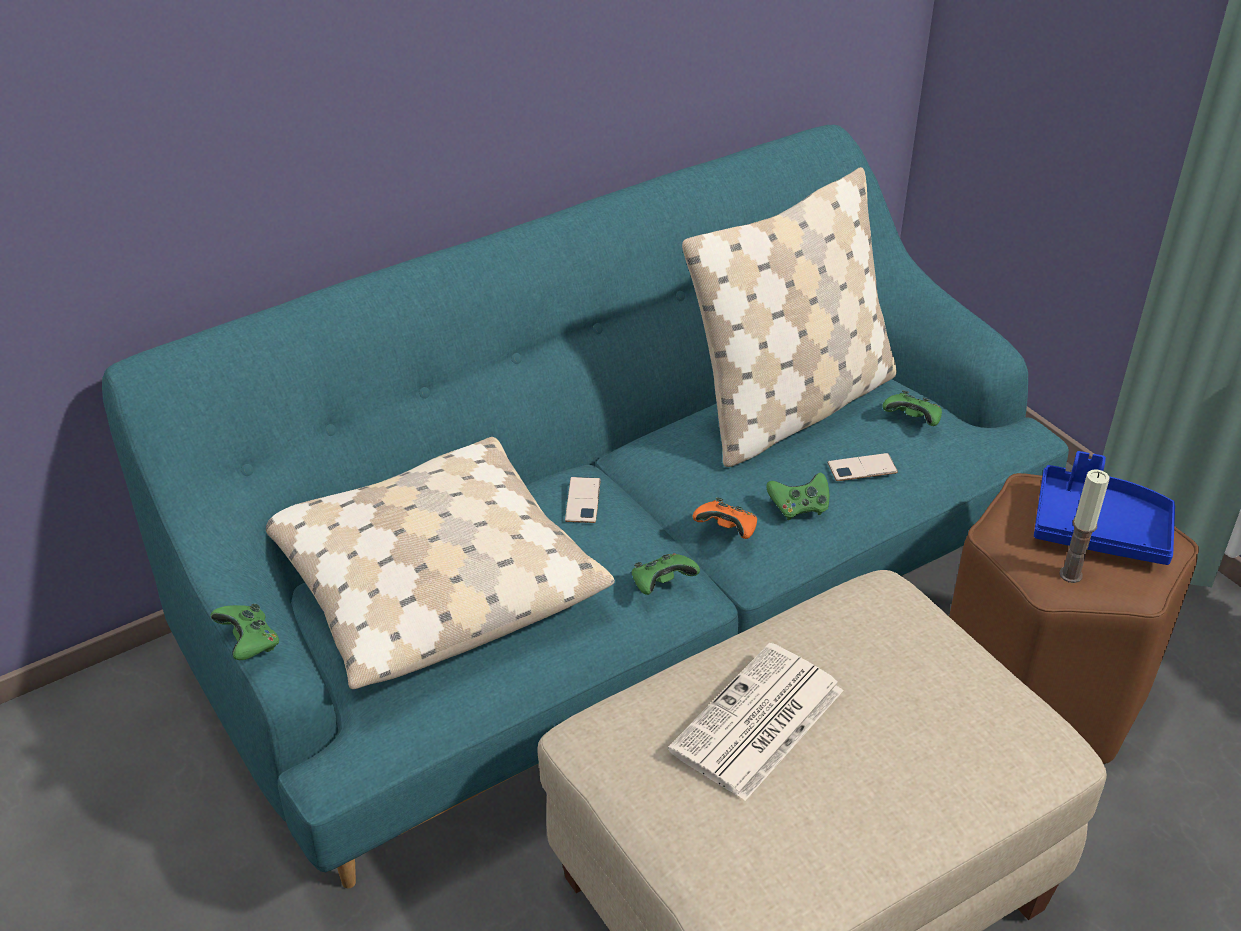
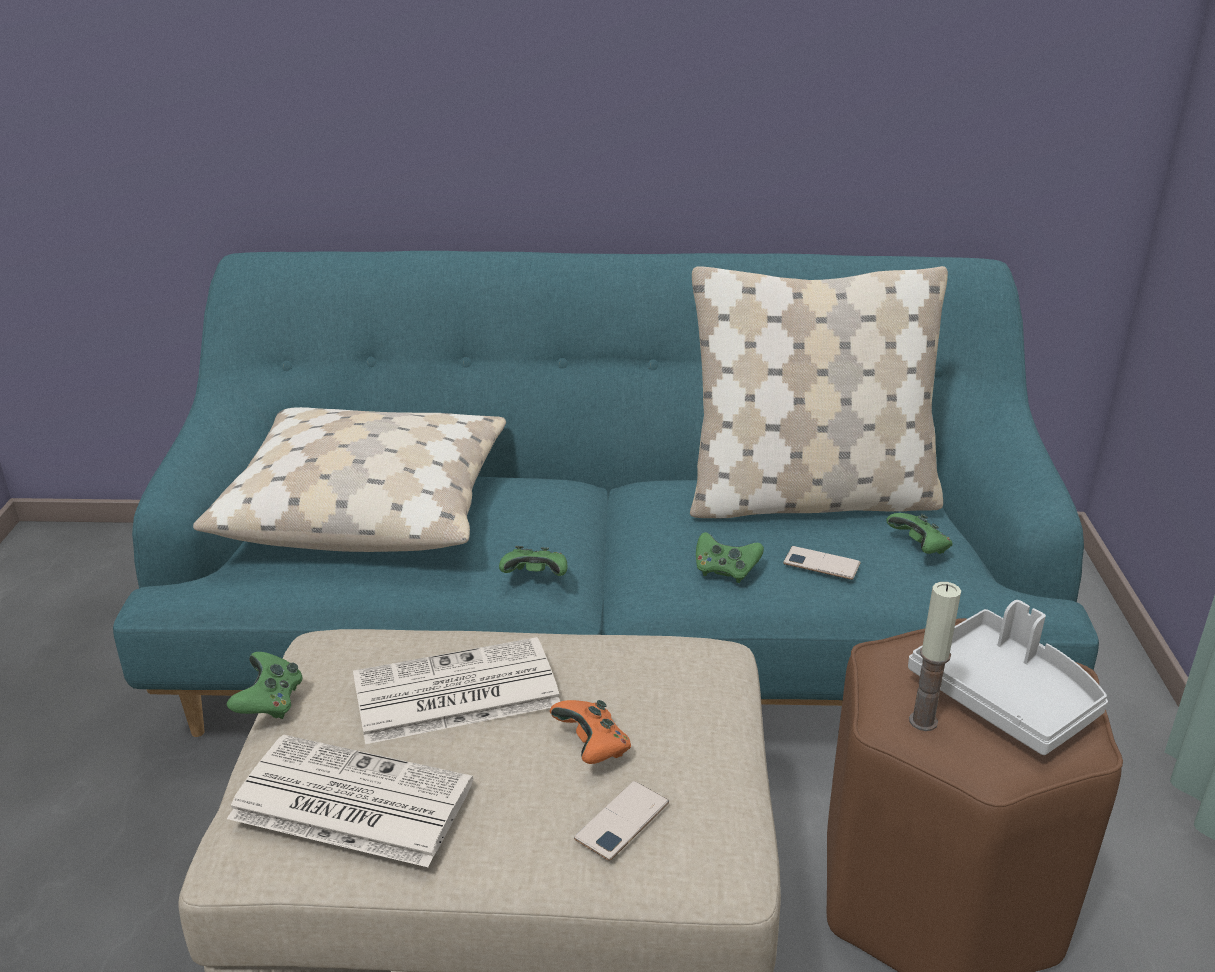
camera: 35 degrees right, 10 degrees down
(249, 644) = (164, 472): green game controller -> green game controller (270, 703)
(583, 500) = (546, 497): phone -> phone (622, 821)
(727, 530) = (640, 563): orange game controller -> orange game controller (593, 748)
(788, 851) = (348, 802): none -> newspaper
(1099, 529) = (1006, 697): blue tray -> grey tray

